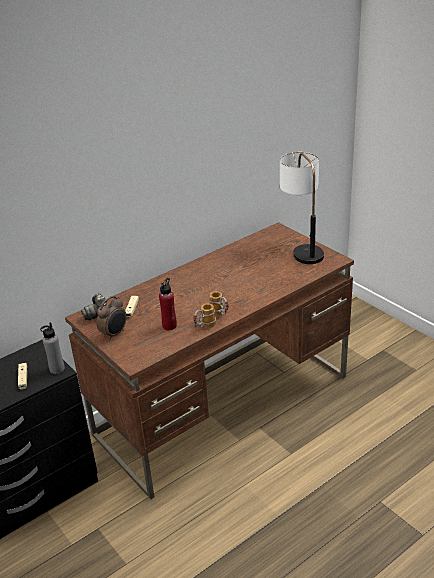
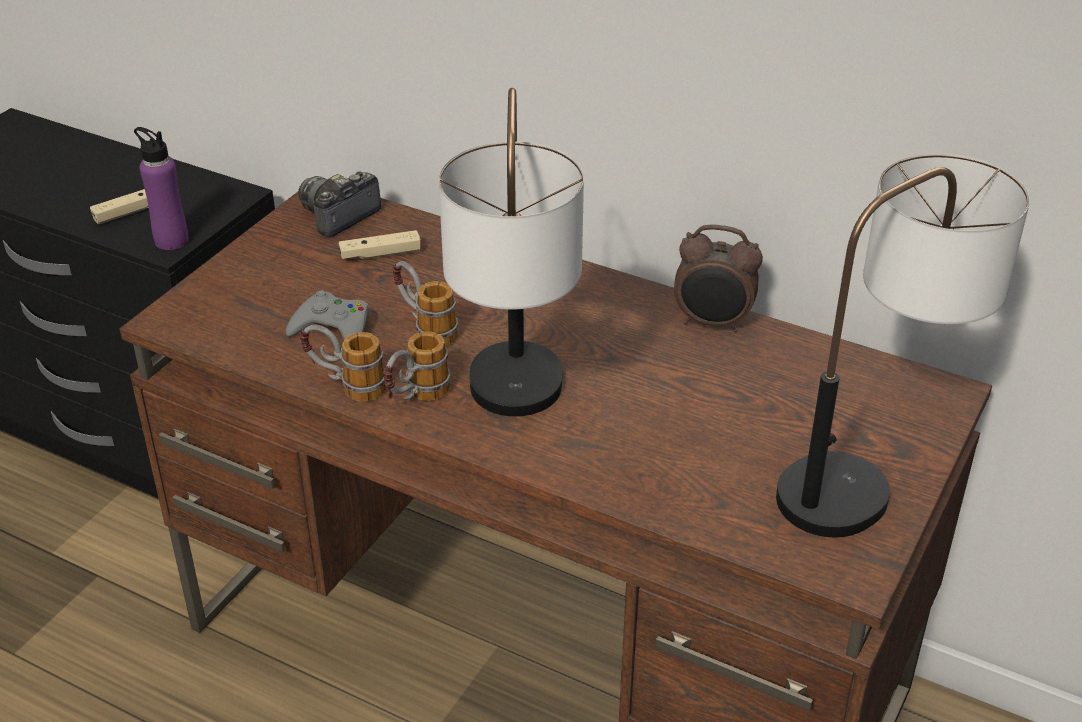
camera: 65 degrees right, 5 degrees up
(57, 369) = (171, 240): grey bottle -> purple bottle
(114, 334) = (271, 260): alarm clock -> alarm clock (712, 323)
(169, 326) = (333, 329): red bottle -> grey game controller
(184, 307) = (424, 328): none -> mug
(242, 298) = (515, 416): none -> table lamp

